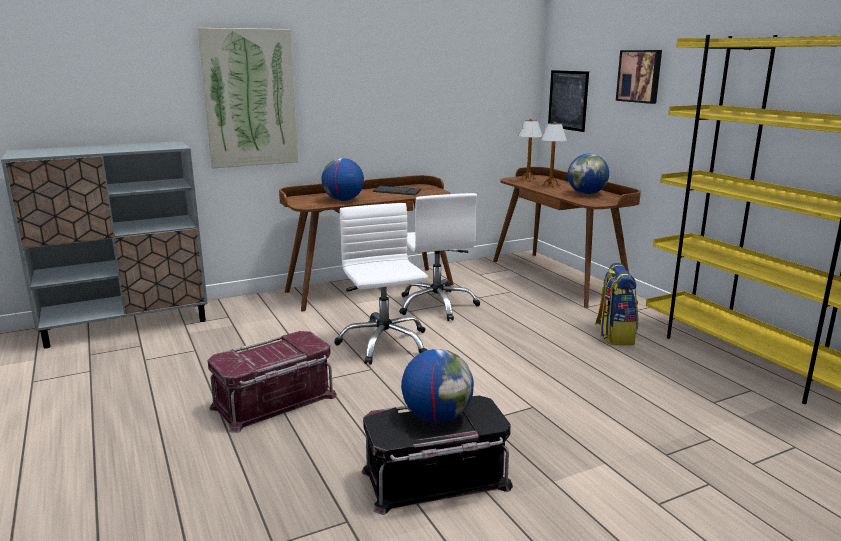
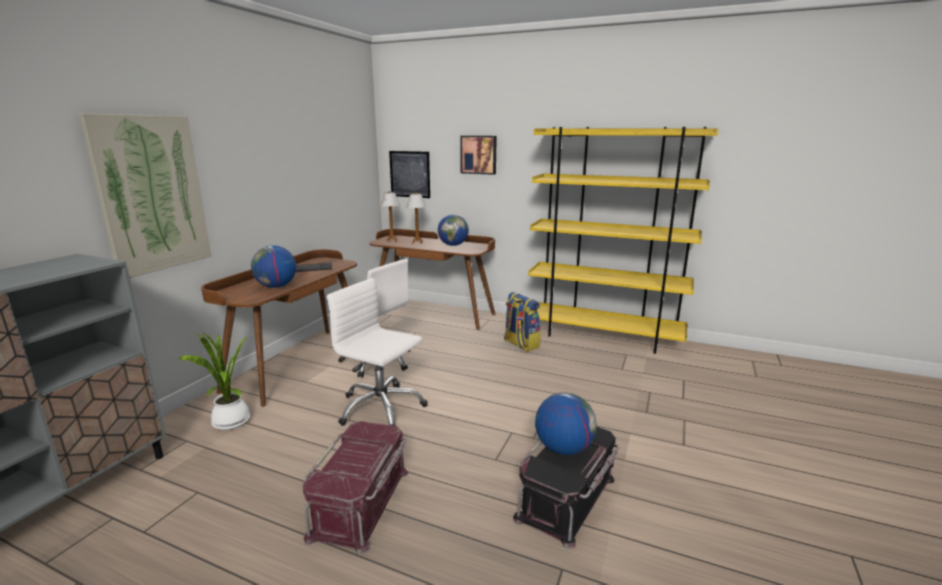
camera: 40 degrees left, 0 degrees up
(266, 315) = (230, 423): none -> potted plant

